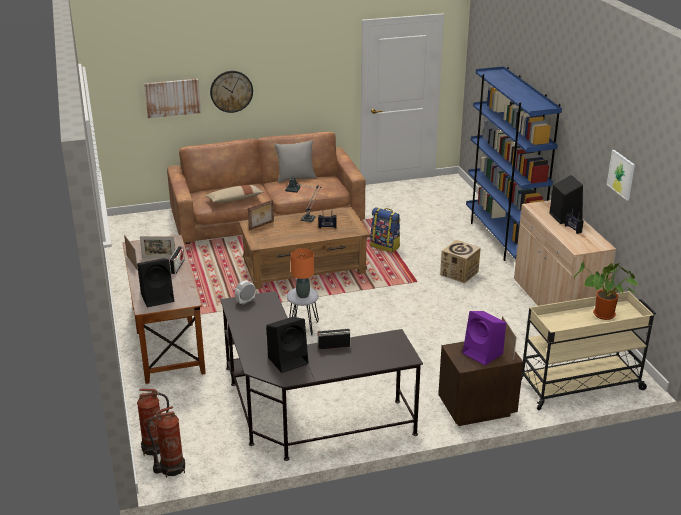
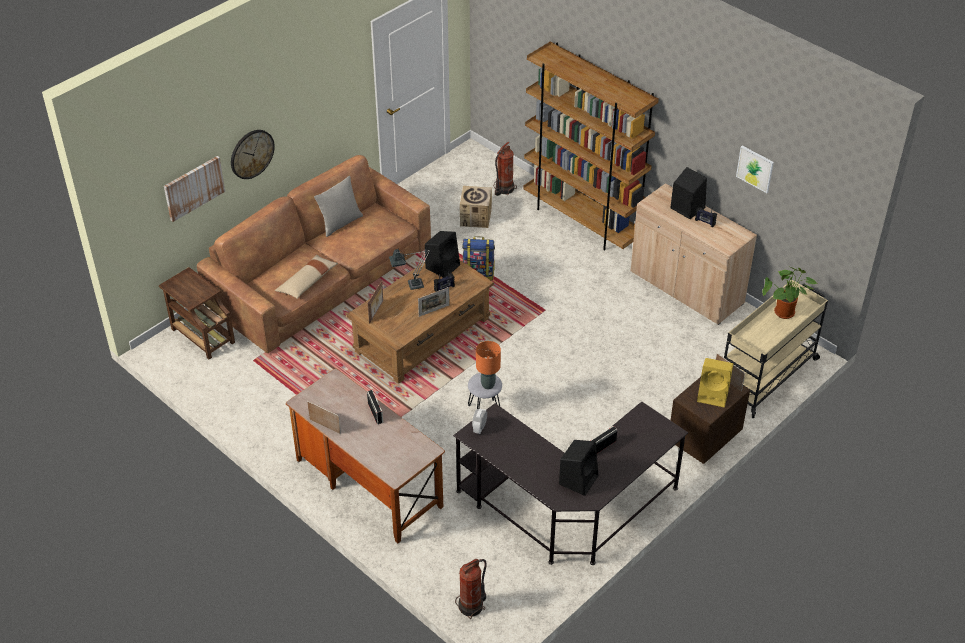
camera: 30 degrees left, 15 degrees up
(152, 222) = (202, 335): none -> brown side table
(158, 297) = (395, 459): black speaker -> black speaker (443, 266)
(159, 257) = (345, 408): picture frame -> picture frame (434, 310)
(171, 468) = (504, 619): fire extinguisher -> fire extinguisher (503, 189)
(459, 273) = (575, 283): cardboard box -> cardboard box (475, 218)
(483, 354) = (714, 395): purple speaker -> yellow speaker
(502, 239) = (582, 221): blue bookcase -> brown bookcase

